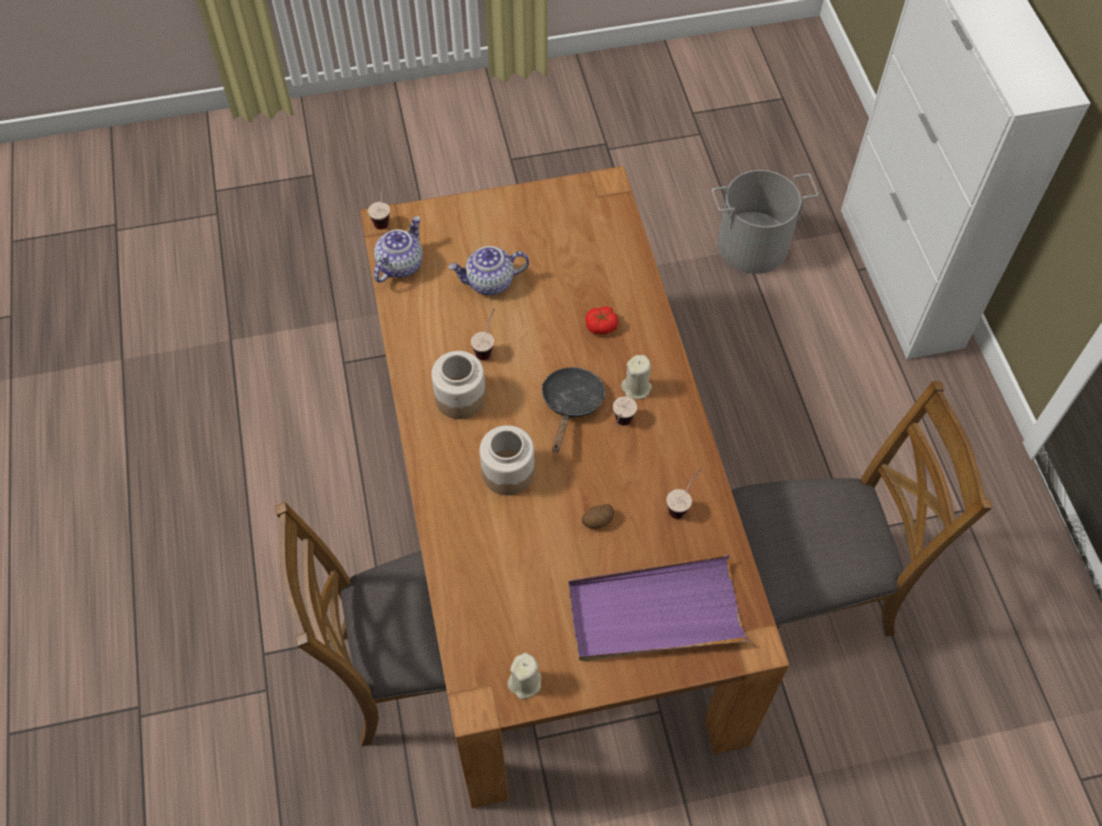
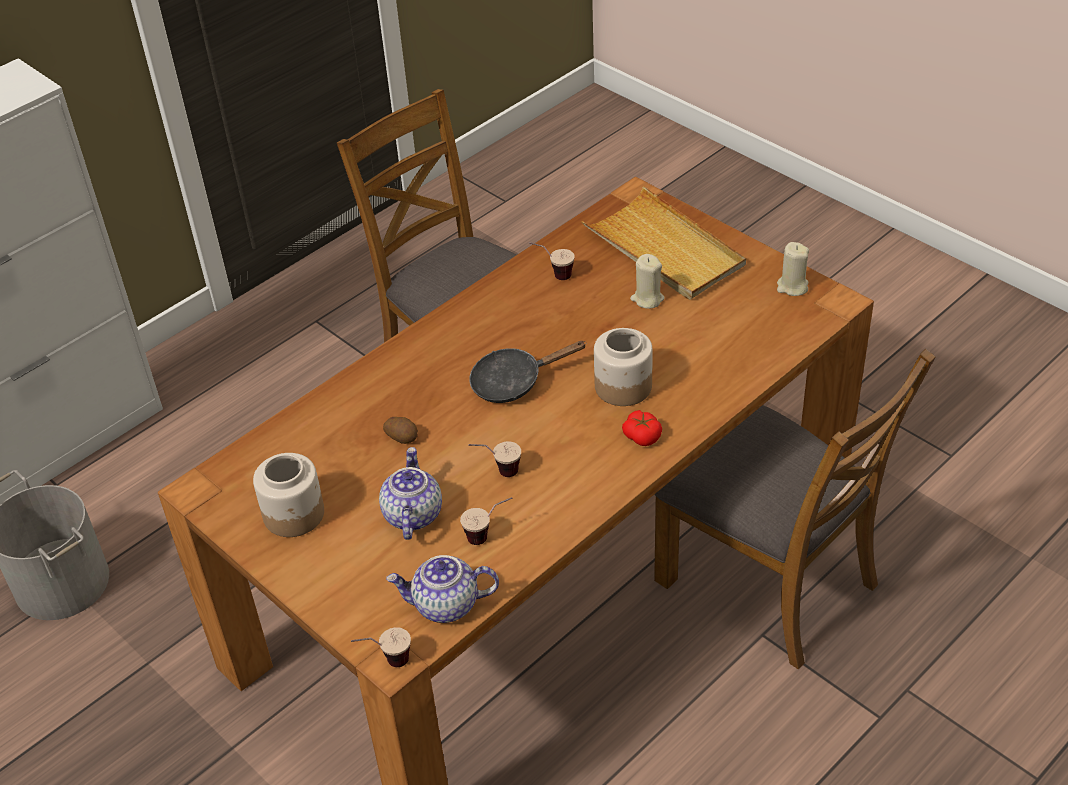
camera: 120 degrees left, 15 degrees down
(459, 398) = (575, 460): jar -> jar (294, 514)
(489, 282) = (412, 514): teapot -> teapot turned 135 degrees counterclockwise
(598, 521) = (616, 312): potato -> potato (402, 437)
(601, 326) = (403, 405): tomato -> tomato (642, 436)
(620, 427) = (509, 341): cup -> cup (489, 535)
(636, 387) = (457, 350): beige candle -> beige candle (647, 299)
(654, 613) = (664, 249): purple tray -> beige tray

